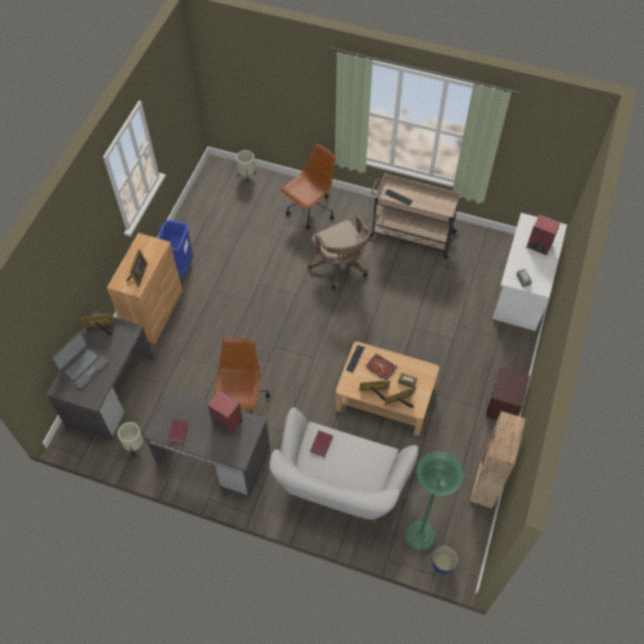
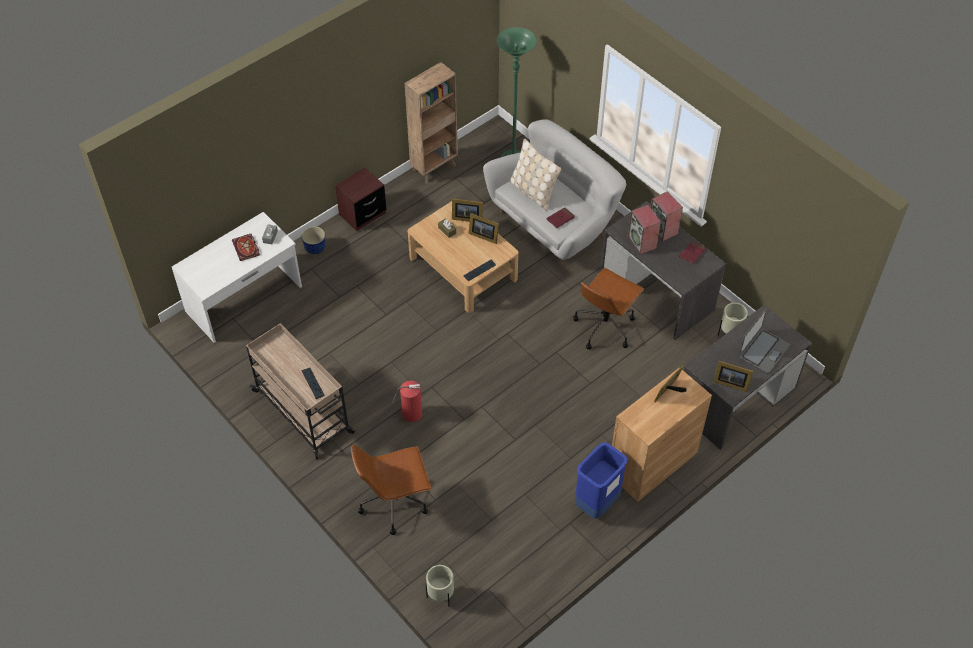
camera: 150 degrees left, 5 degrees down
(84, 367) = (763, 351): laptop -> laptop turned 150 degrees clockwise
(341, 267) = (411, 413): brown office chair -> fire extinguisher
(362, 461) = (533, 192): none -> beige pillow
(380, 367) = (462, 253): book -> book (247, 248)
(442, 564) = (510, 138): planter -> planter (315, 248)
(538, 245) = (221, 260): speaker -> speaker (663, 229)

